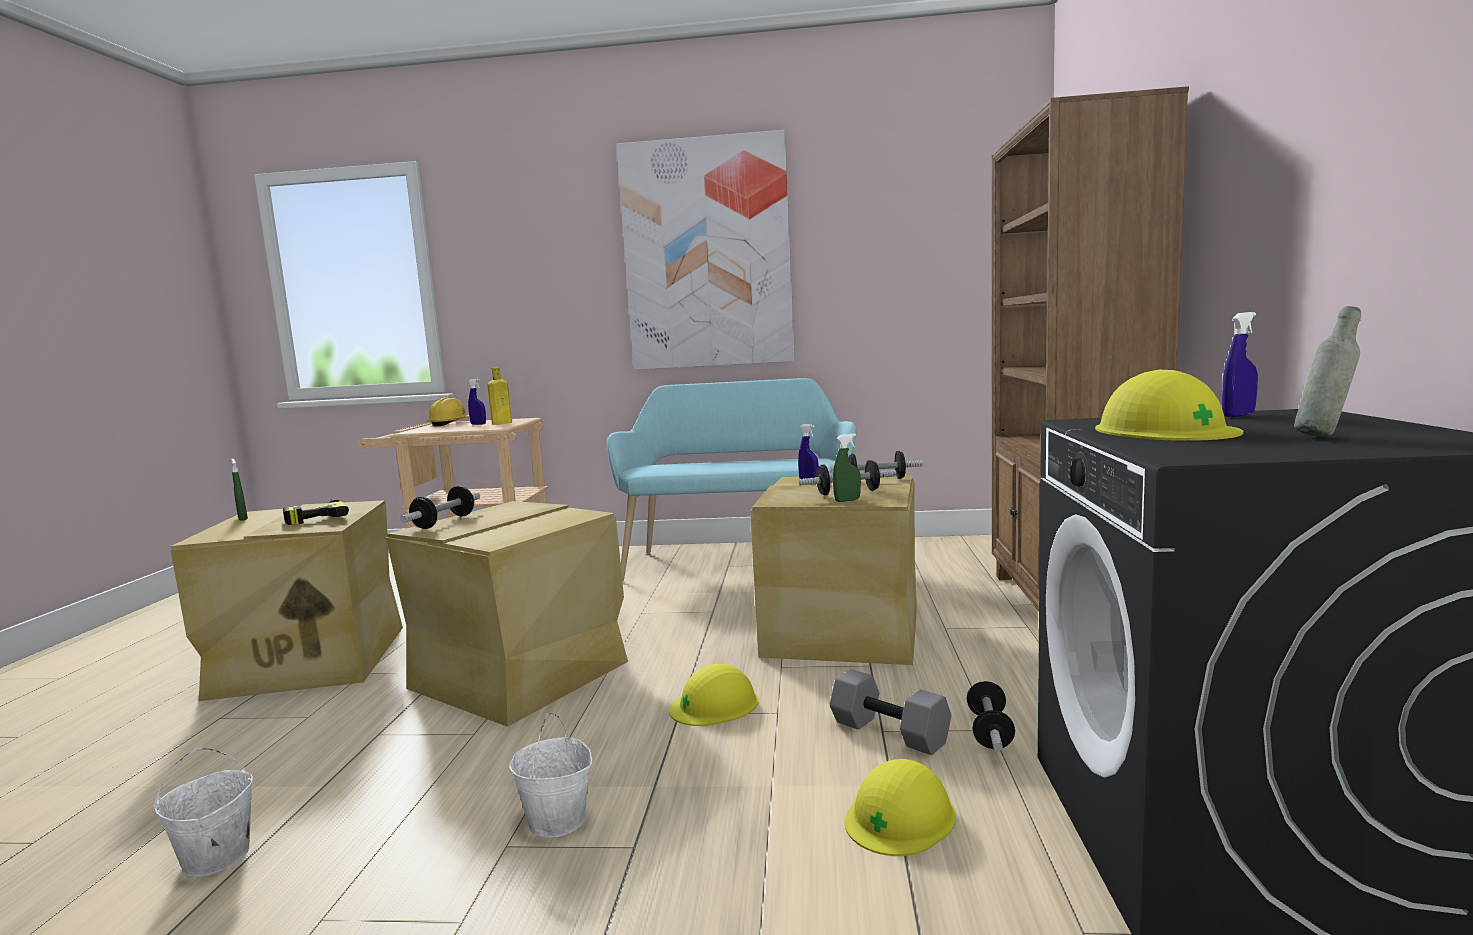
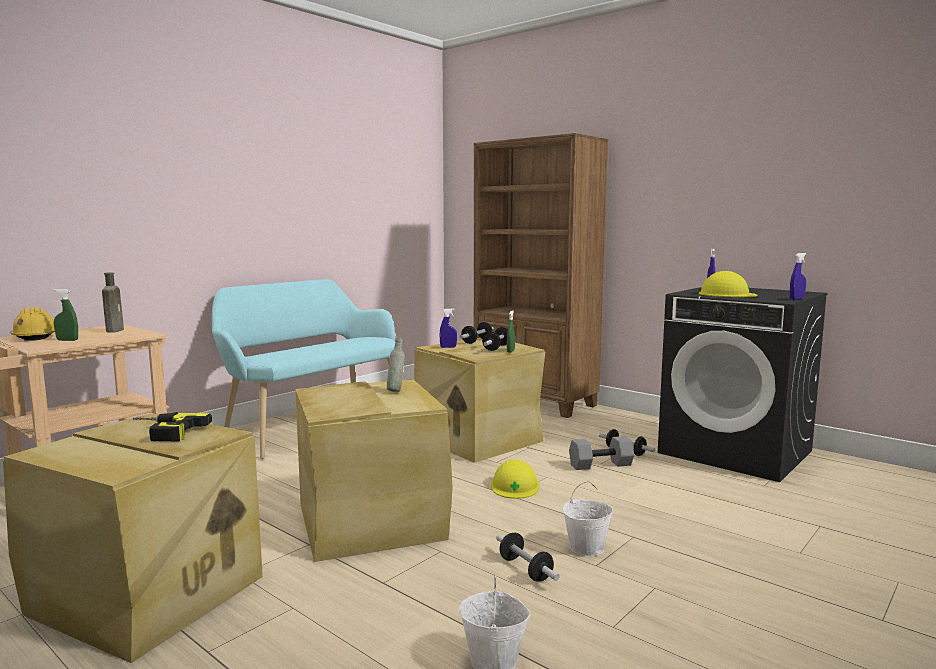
camera: 55 degrees left, 0 degrees up
(243, 519) = (56, 457): green spray bottle -> green spray bottle (67, 340)
(444, 522) = (325, 407): dumbbell -> dumbbell (525, 569)
(478, 424) = (88, 334): blue spray bottle -> blue spray bottle (796, 299)
(503, 423) = (115, 330): yellow bottle -> brown bottle
(707, 254) = (253, 176): picture -> none
(900, 816) = (669, 485): yellow hard hat -> none
(1324, 436) = (770, 293): grey bottle -> grey bottle (396, 391)

